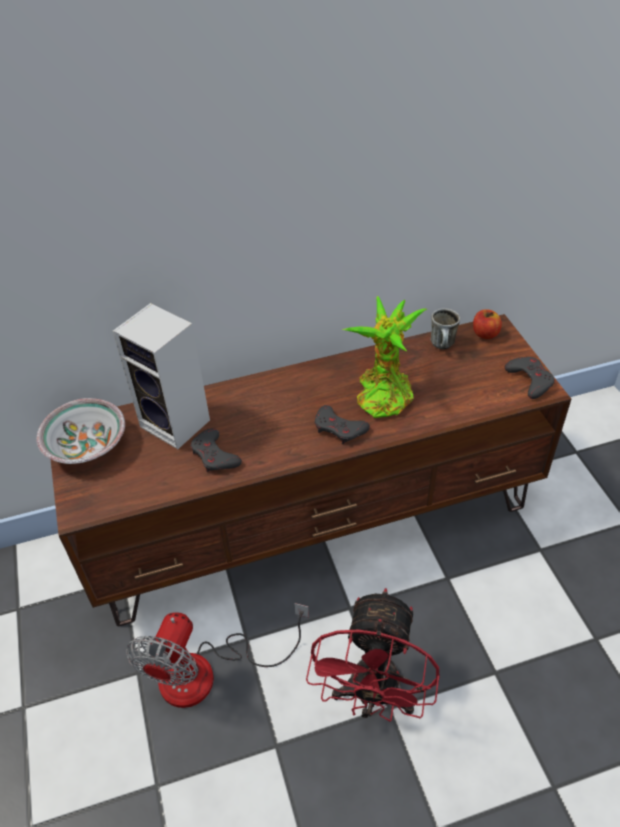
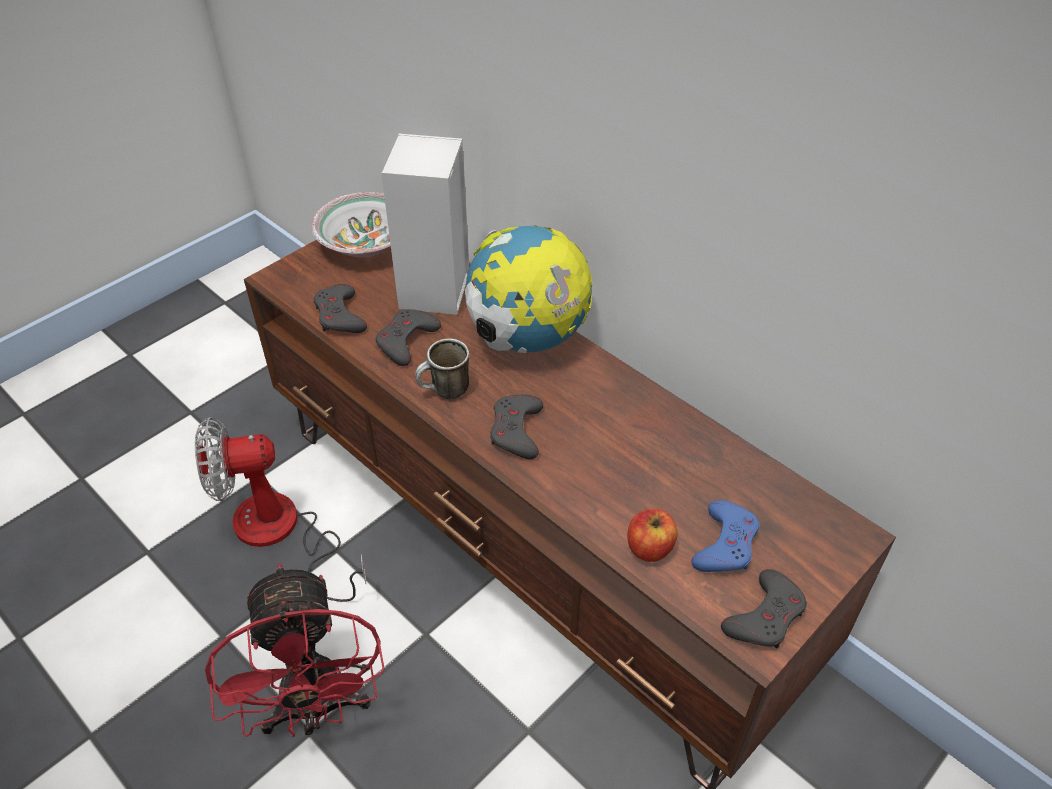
camera: 60 degrees right, 0 degrees up
(157, 485) = (340, 316): none -> grey game controller
(261, 394) = (527, 338): none -> globe
(373, 697) = (316, 709): red fan -> red fan turned 90 degrees counterclockwise
(383, 393) = (610, 451): potted plant -> none
(443, 346) = (755, 484): mug -> mug (445, 392)
(477, 374) = (725, 543): none -> blue game controller
(485, 334) = (825, 526): apple -> apple (649, 548)

